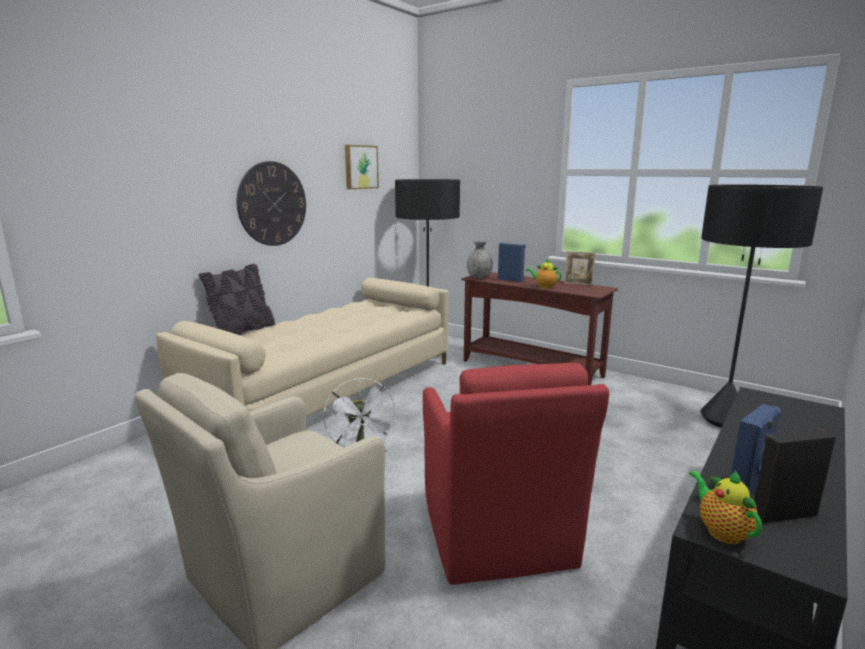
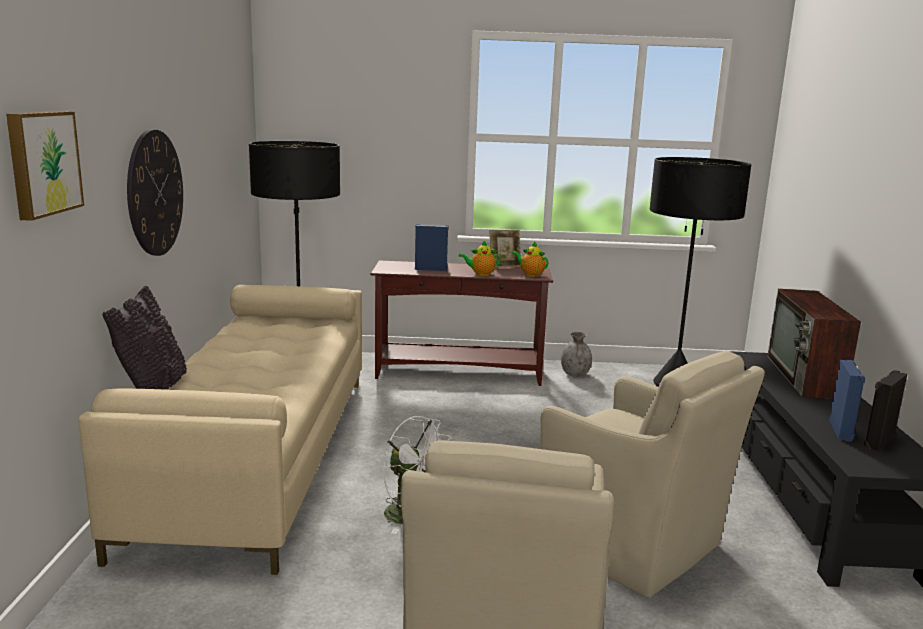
camera: 35 degrees left, 0 degrees up
(360, 167) = (217, 128): picture -> picture (42, 163)
(479, 277) = (390, 270): grey vase -> grey vase (575, 374)
(497, 537) = (632, 545): red armchair -> beige armchair
(721, 531) = (867, 464): teapot -> teapot (530, 274)
(796, 428) = (805, 377): none -> television

